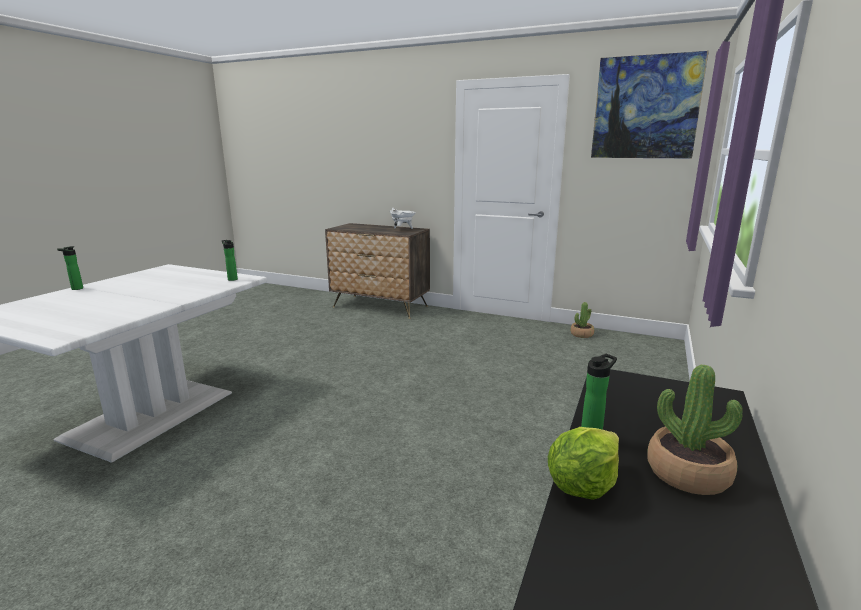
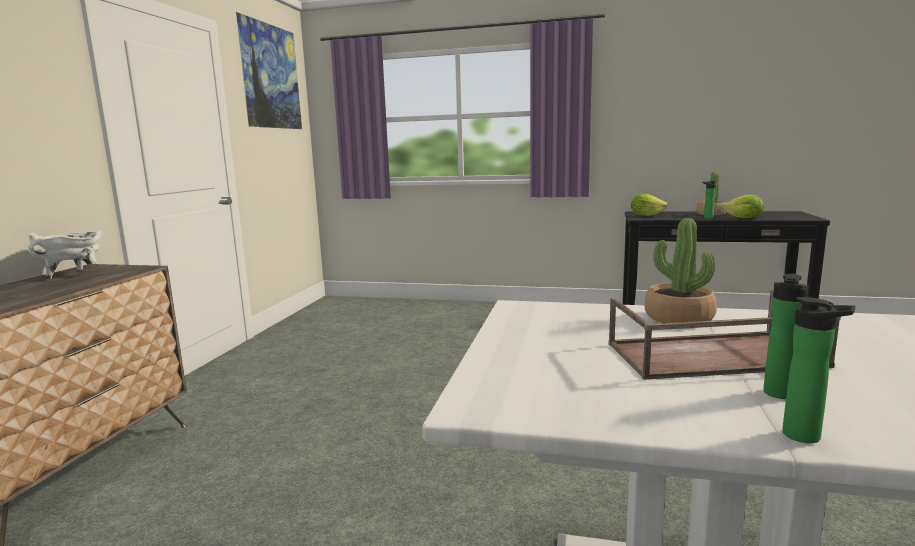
camera: 100 degrees left, 5 degrees down
(132, 292) = (712, 356): none -> brown tray
(232, 279) = (536, 312): bottle -> bottle (778, 395)
(581, 334) = (303, 324): potted plant -> potted plant (678, 318)
(656, 391) = (646, 215): none -> lettuce

